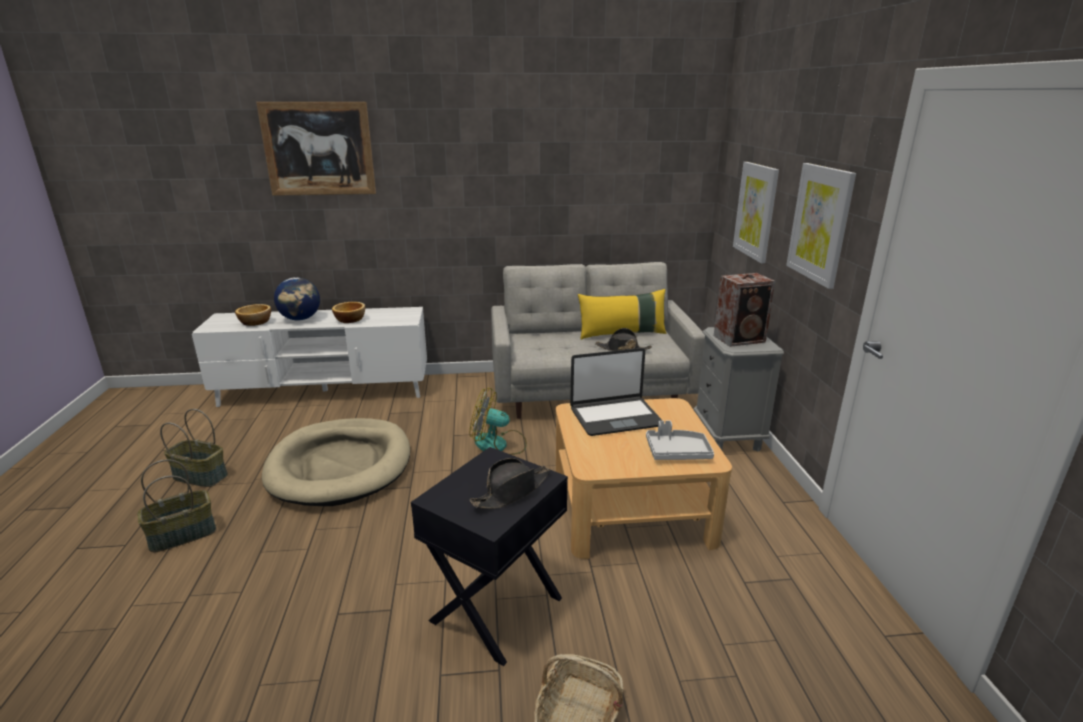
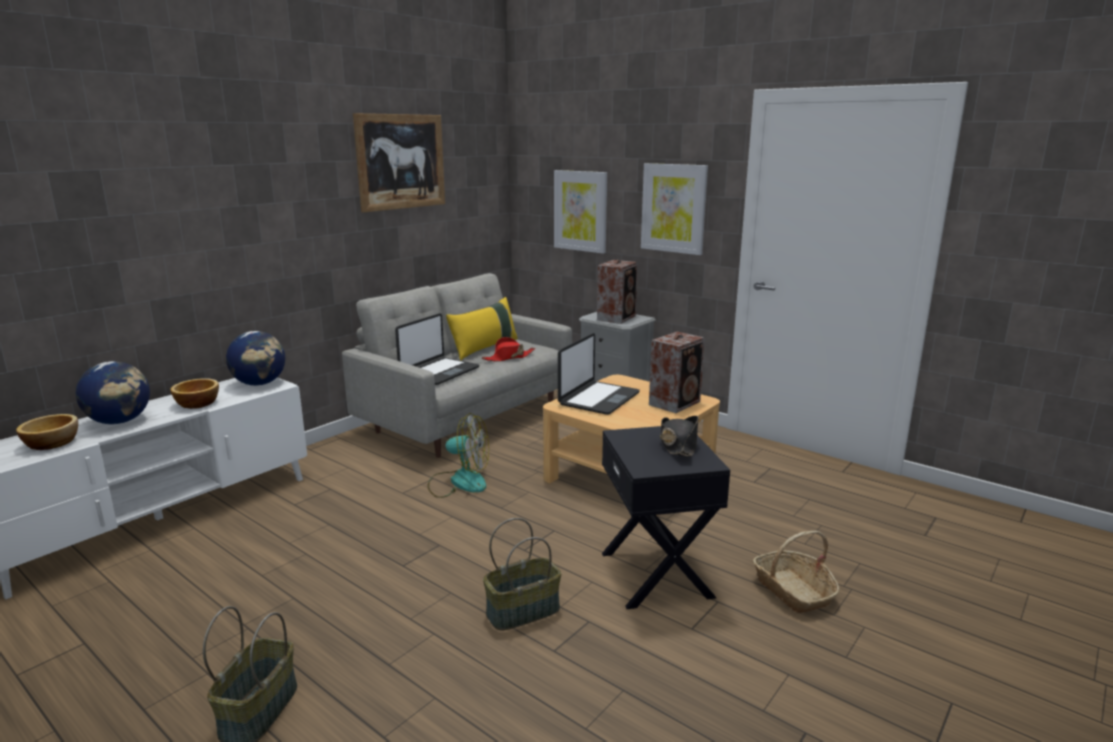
camera: 45 degrees left, 5 degrees down
(201, 476) = (156, 660): basket -> basket (523, 610)
(318, 149) = (108, 177): picture -> picture (401, 162)
(340, 466) = (330, 565): beige dog bed -> none
(402, 316) = (260, 384): none -> globe
(498, 445) = (459, 482): fan -> fan turned 135 degrees counterclockwise
(546, 344) = (439, 372): none -> laptop
(622, 349) = (508, 357): black hat -> red hat
(677, 452) = (676, 403): grey tray -> speaker

